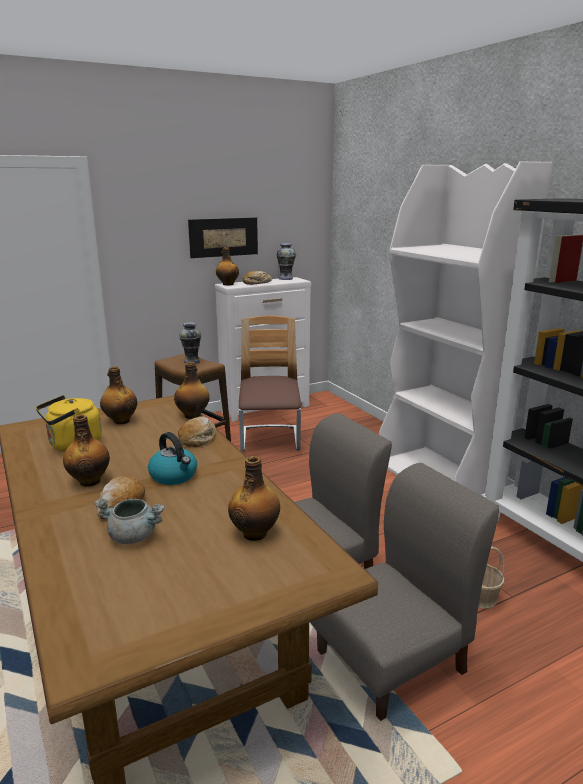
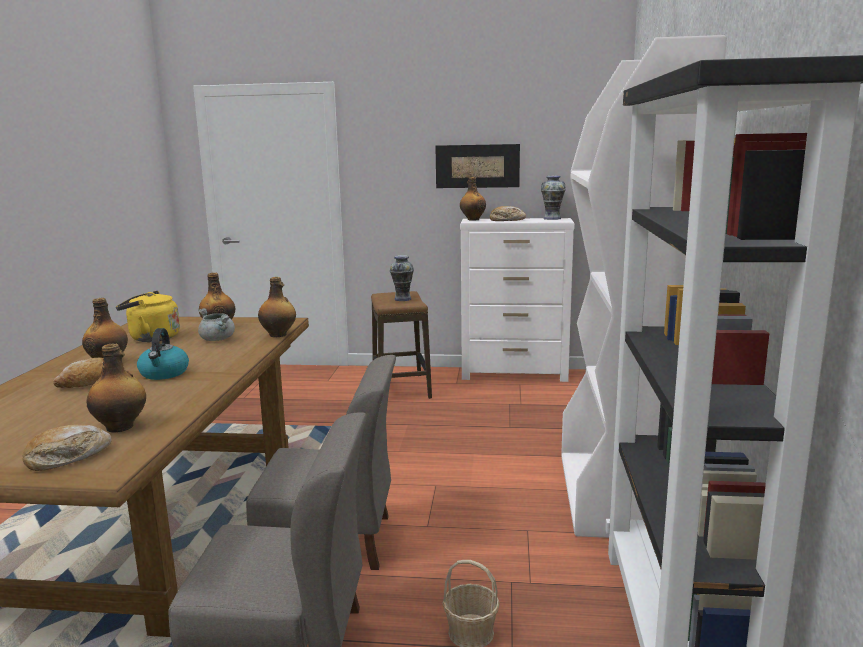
camera: 35 degrees right, 5 degrees down
(134, 536) = (51, 404): grey cooking pot -> grey cooking pot (218, 339)
(198, 438) = (243, 352): bread -> bread (68, 457)
(270, 440) = (473, 406): chair -> none

